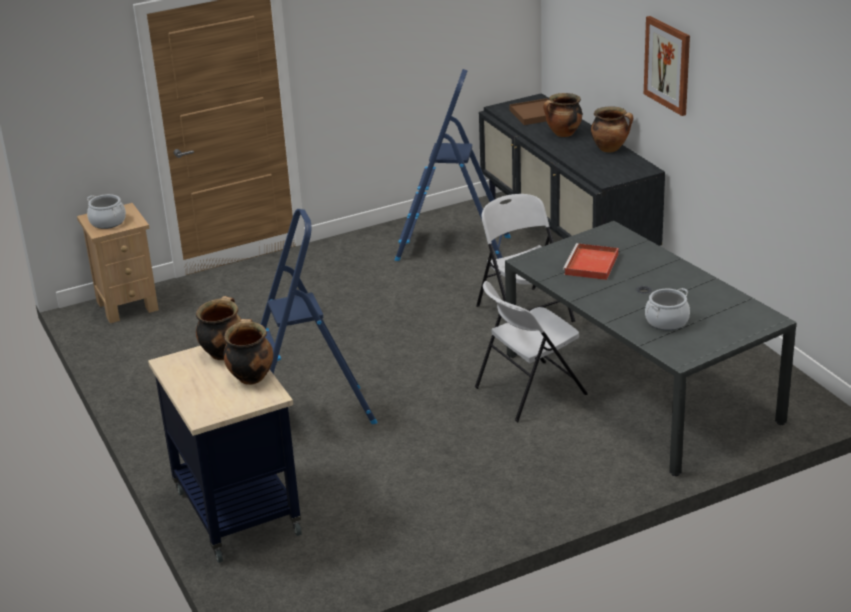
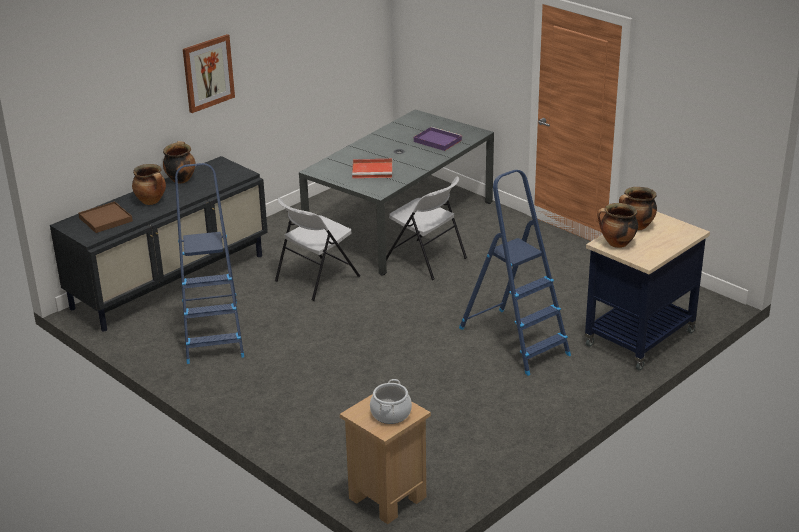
camera: 110 degrees left, 0 degrees up
(666, 321) = (436, 140): cooking pot -> purple tray

